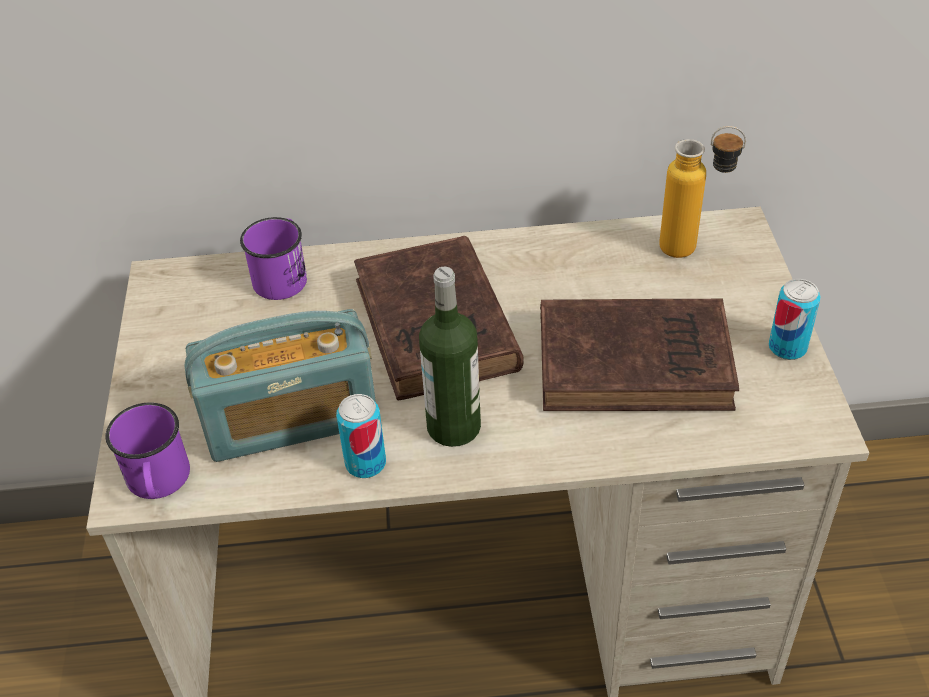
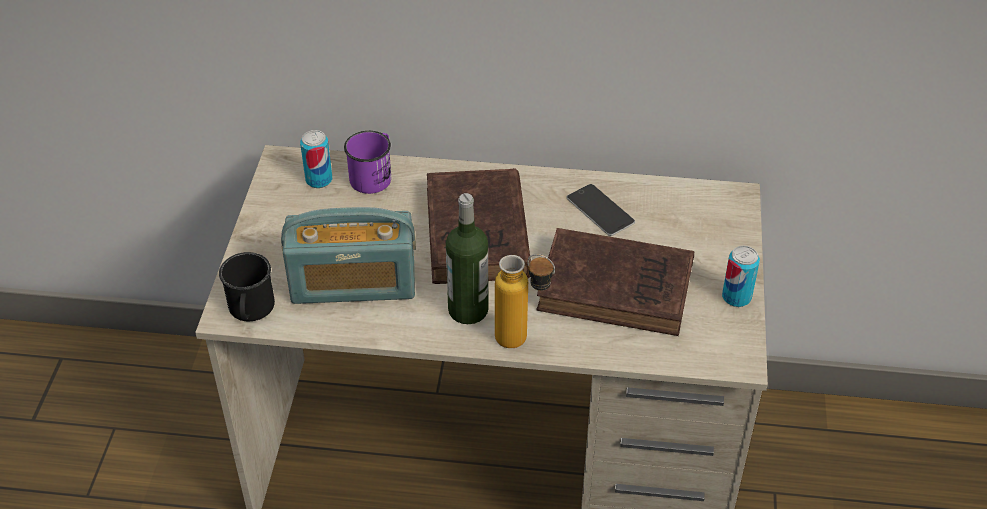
camera: 10 degrees right, 0 degrees up
(159, 483) = (250, 311): purple mug -> black mug
(365, 464) = (398, 324): can -> can (319, 180)
(581, 270) = (600, 210): none -> phone
(693, 249) = (692, 209): bottle -> bottle (523, 342)

